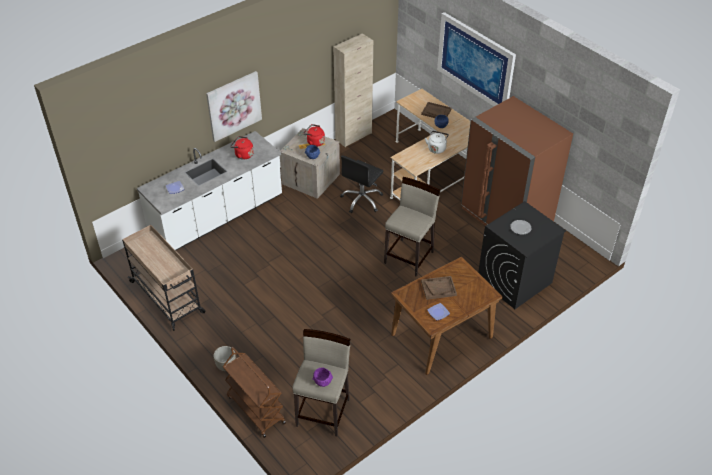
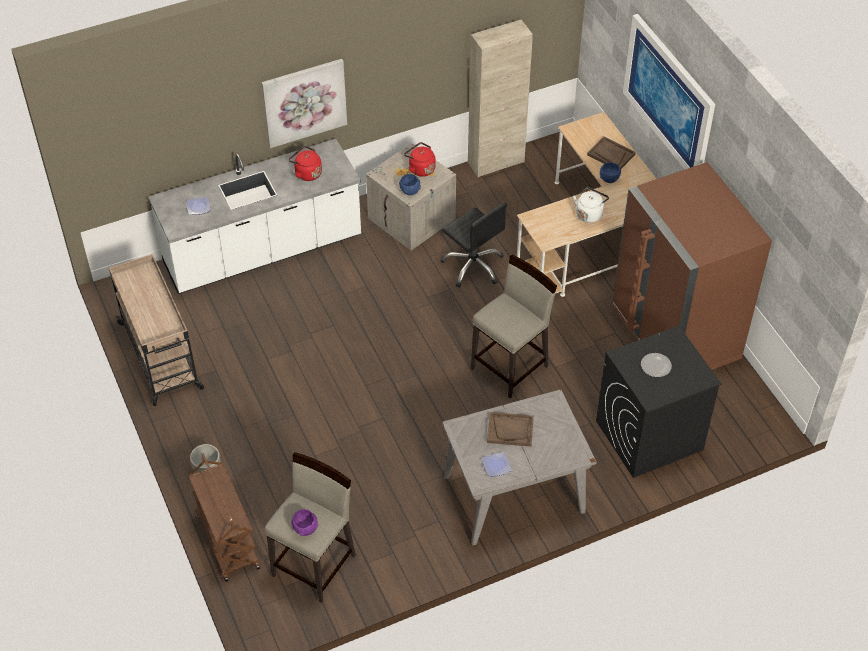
camera: 15 degrees right, 5 degrees up
(362, 200) = (473, 266): black office chair -> black office chair turned 90 degrees counterclockwise
(442, 335) = (515, 494): brown dining table -> grey dining table

